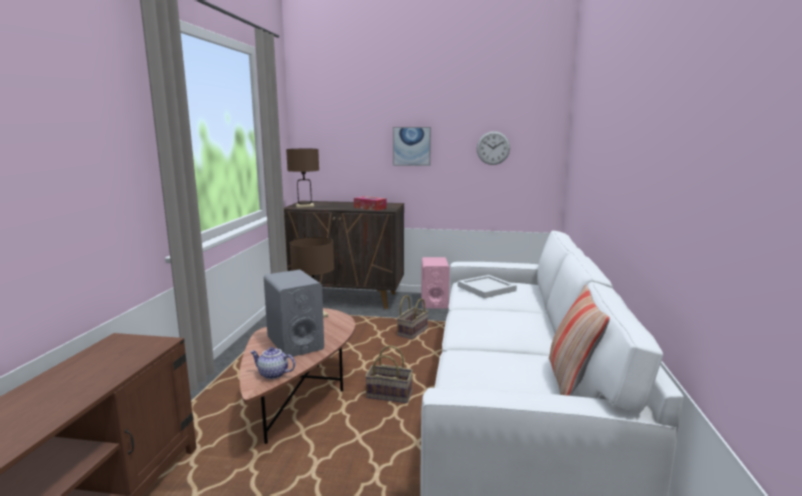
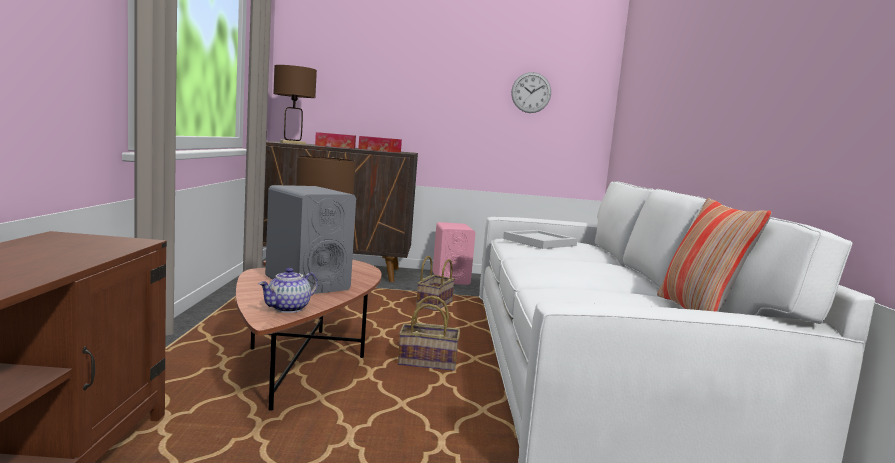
camera: 10 degrees left, 5 degrees down
(272, 374) = (288, 309): teapot -> teapot turned 60 degrees counterclockwise
(337, 207) = (335, 146): none -> tissue box
(411, 146) = (432, 82): picture -> none

